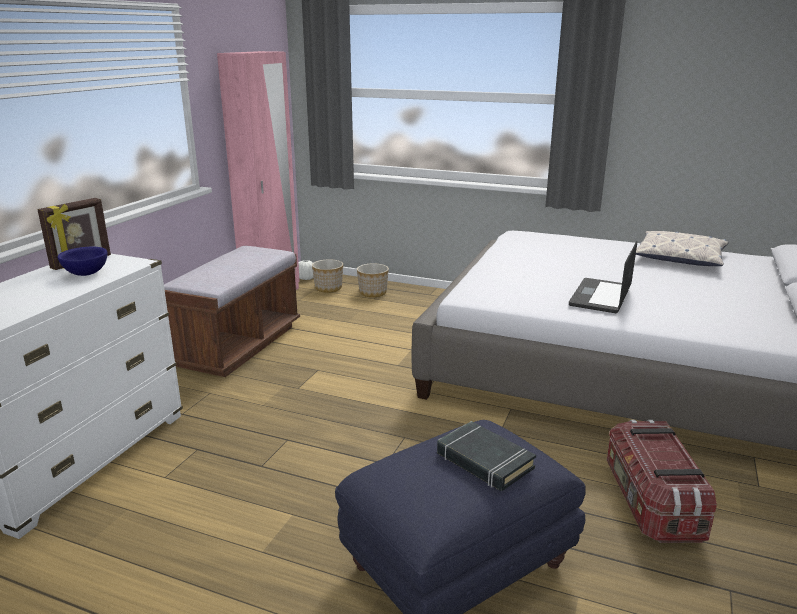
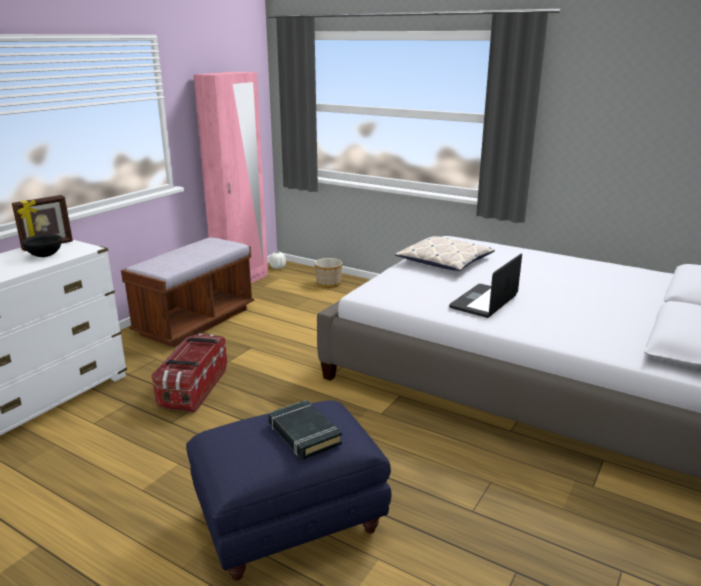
camera: 10 degrees right, 0 degrees up
(87, 274) = (45, 255): blue bowl -> black bowl
(328, 288) = (292, 277): planter -> none
(651, 502) = (484, 489): storage box -> storage box (193, 388)
(679, 258) = (585, 270): pillow -> pillow (444, 261)

